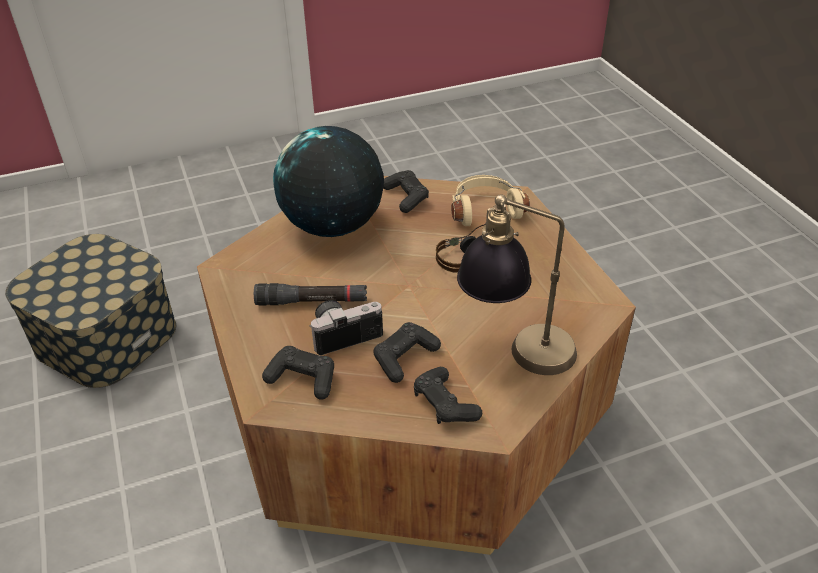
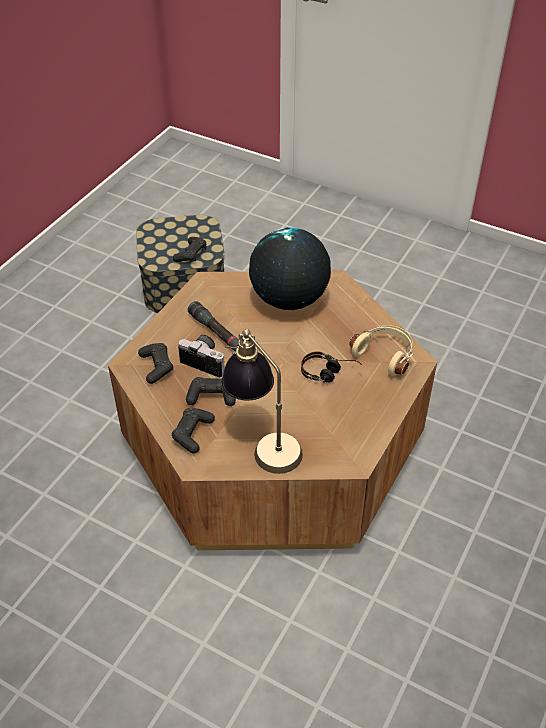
camera: 50 degrees right, 5 degrees up
(406, 197) = (354, 312): black game controller -> black game controller (191, 254)

